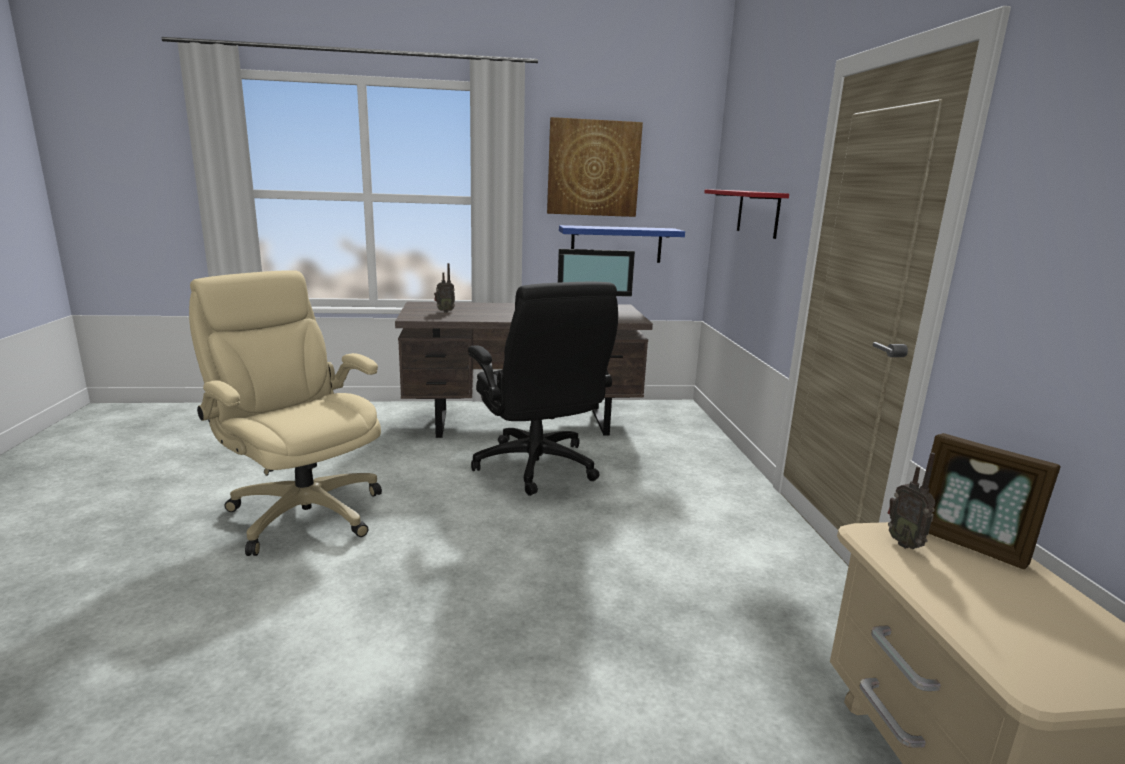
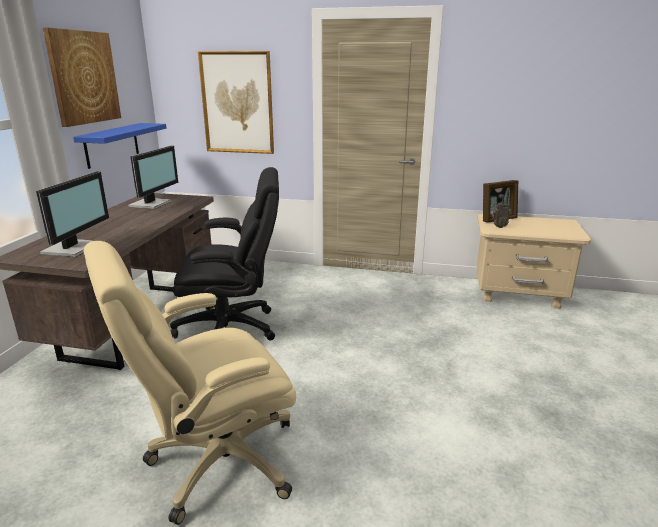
camera: 70 degrees left, 5 degrees up
(444, 311) = (73, 248): radio -> monitor
(758, 213) = (237, 103): red shelf -> picture

